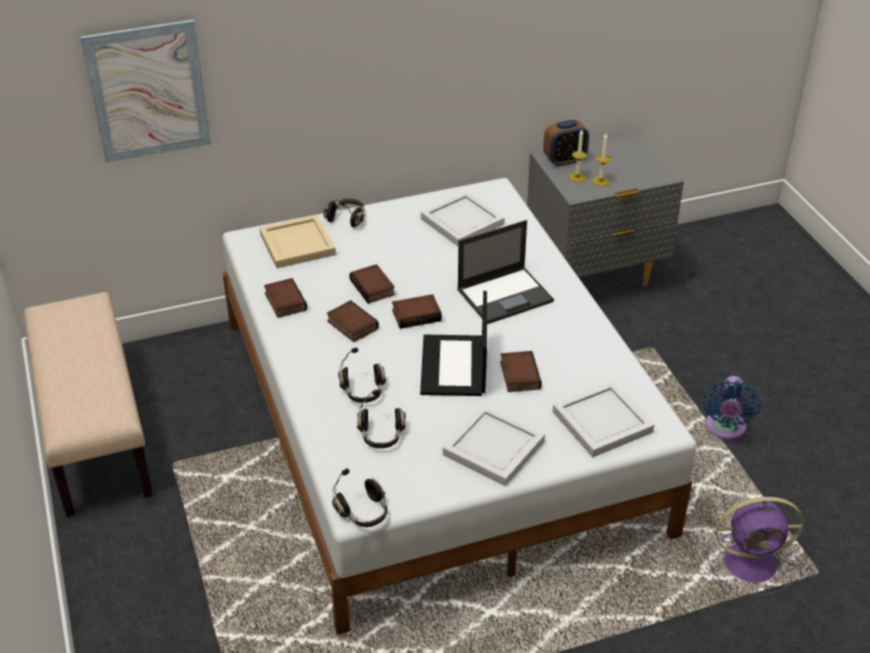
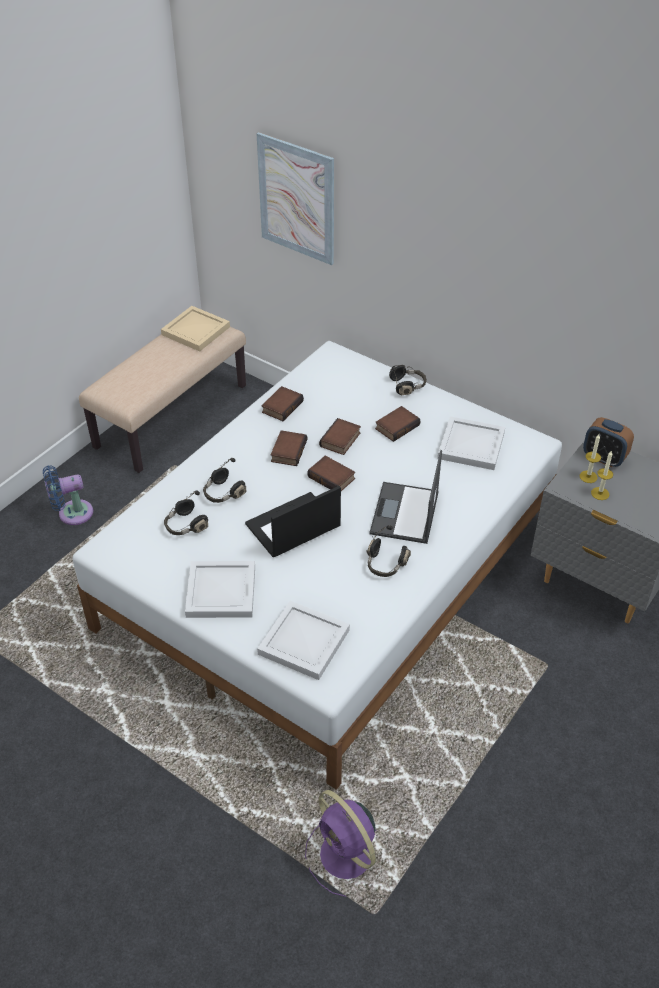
camera: 55 degrees right, 5 degrees up
(296, 244) = (350, 378): beige tray -> beige tray (195, 330)
(364, 512) = (103, 555): black headphones -> black headphones (385, 564)
(506, 295) = (404, 514): laptop -> laptop turned 75 degrees clockwise
(518, 375) = (315, 566): book -> book (397, 426)
(724, 429) = (493, 765): blue fan -> blue fan (72, 513)

